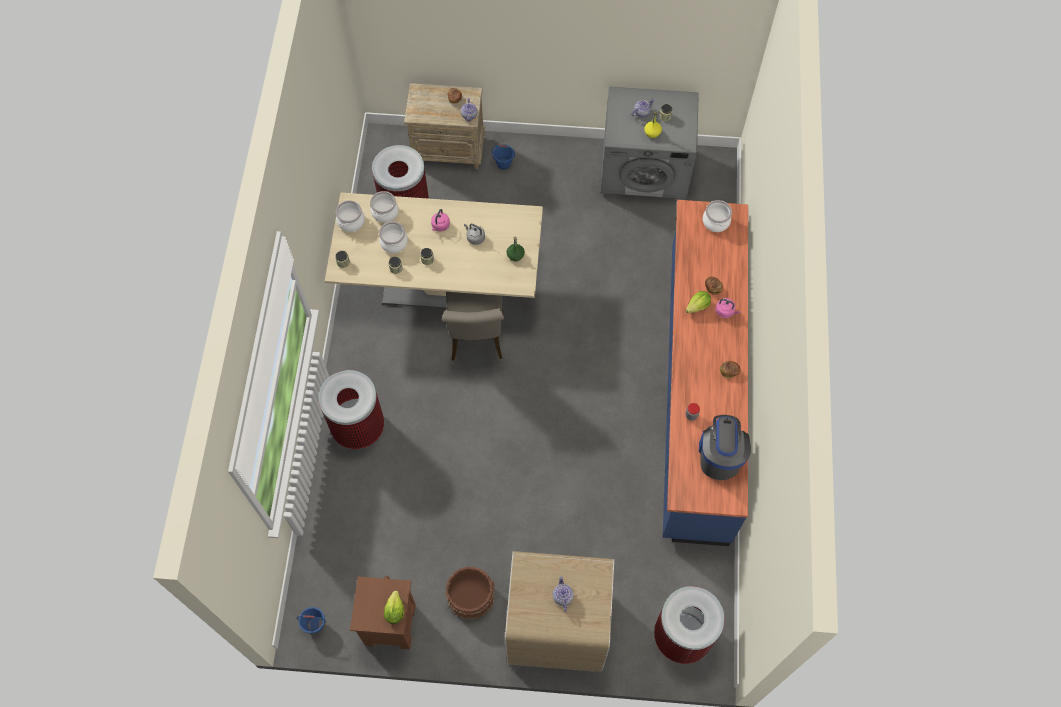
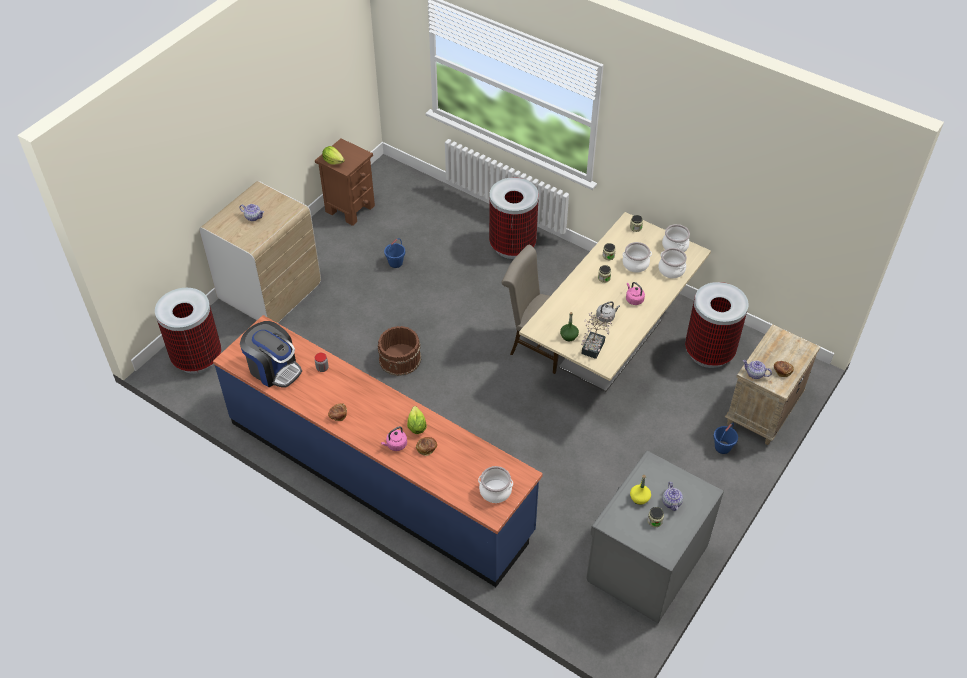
camera: 120 degrees right, 15 degrees down
(315, 624) = (382, 174): blue bucket -> blue bucket (395, 263)
(470, 595) = (333, 255): brown bucket -> brown bucket (400, 359)
(513, 232) = (594, 345): none -> potted plant

